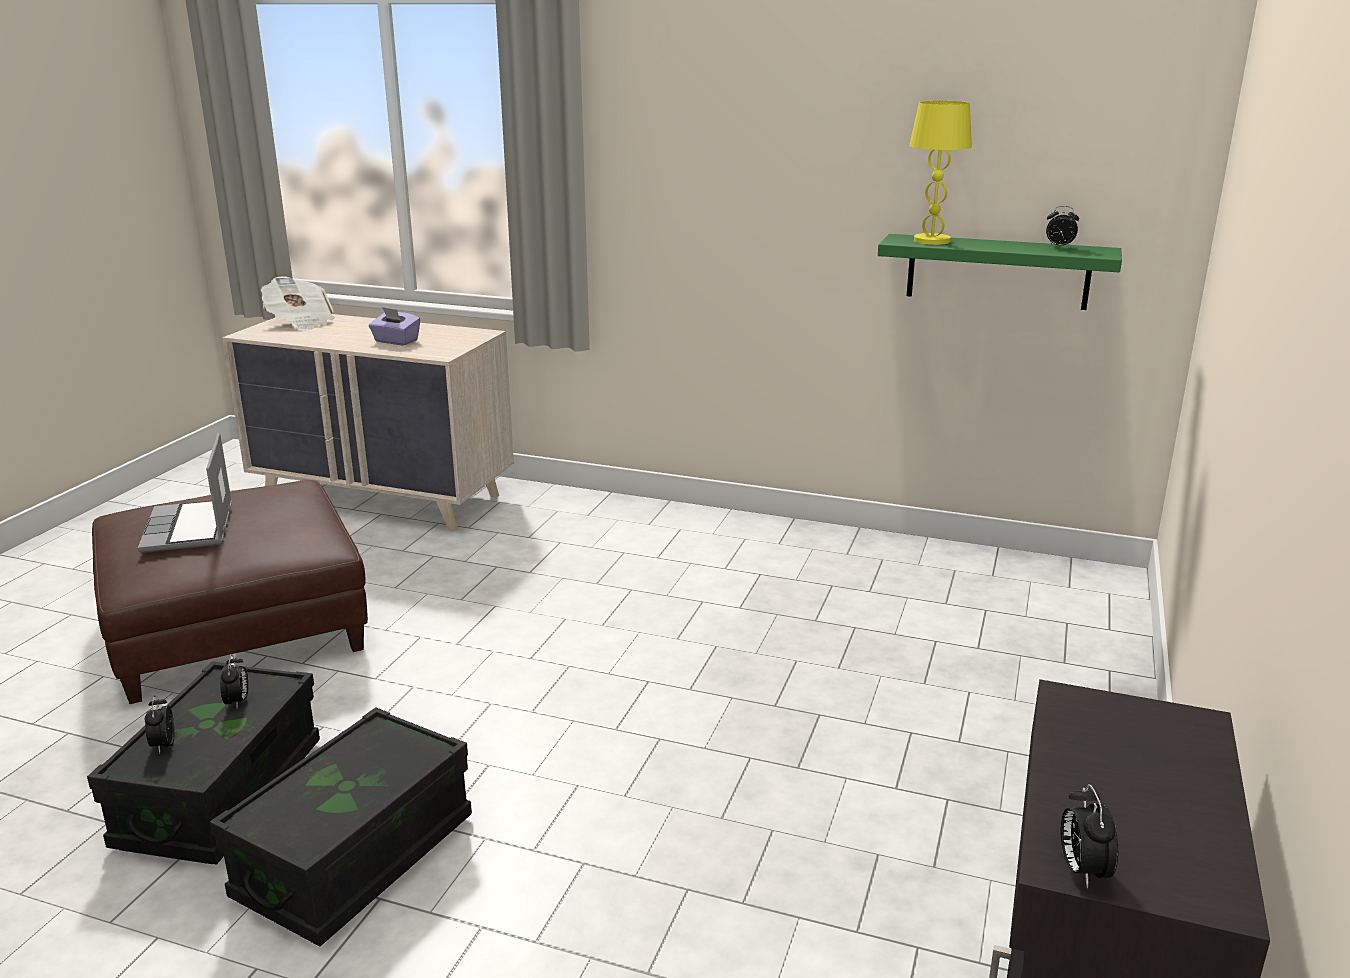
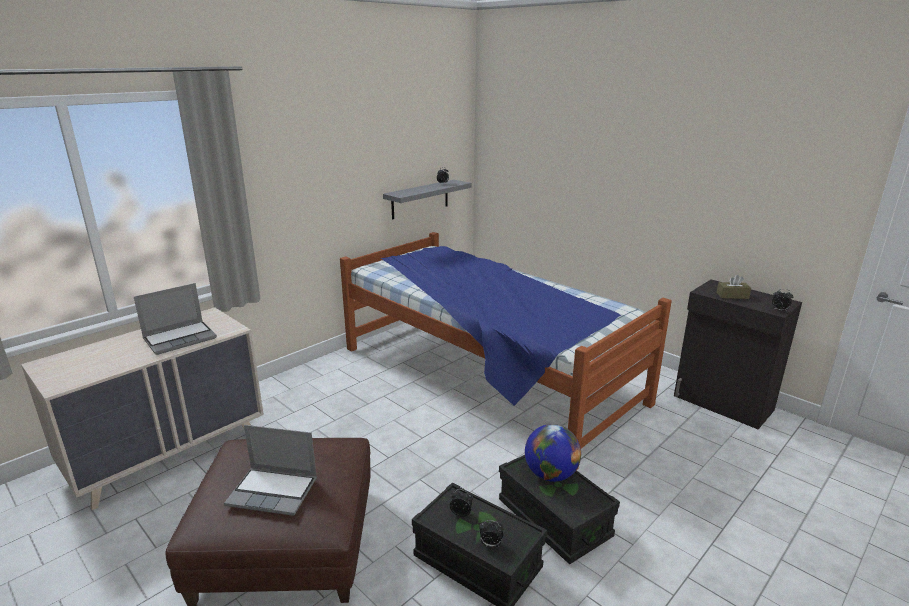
camera: 65 degrees left, 0 degrees up
(300, 322) = (65, 364): newspaper -> none
(374, 771) = (550, 474): none -> globe
(396, 341) = (180, 338): purple tissue box -> laptop
(802, 670) = (486, 375): none -> bed
(931, 241) = (407, 192): yellow table lamp -> none
(997, 271) = (420, 199): green shelf -> grey shelf
(1109, 760) = (732, 295): none -> brown tissue box

